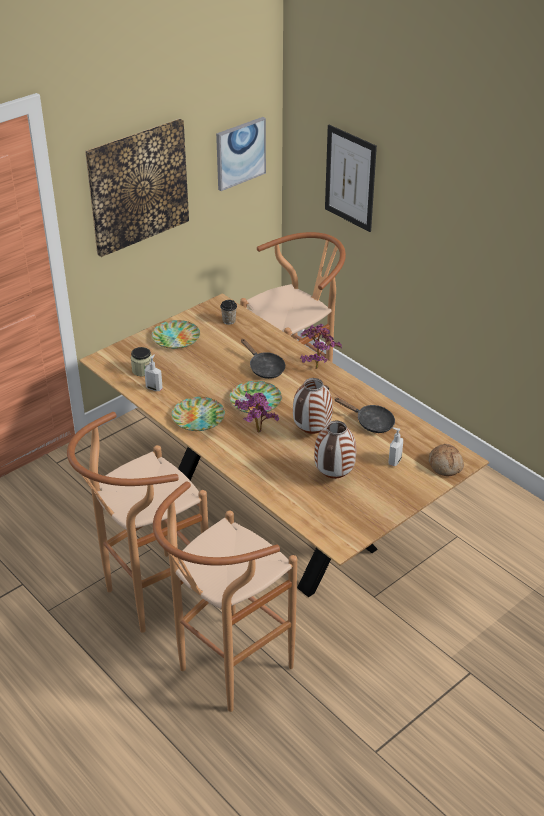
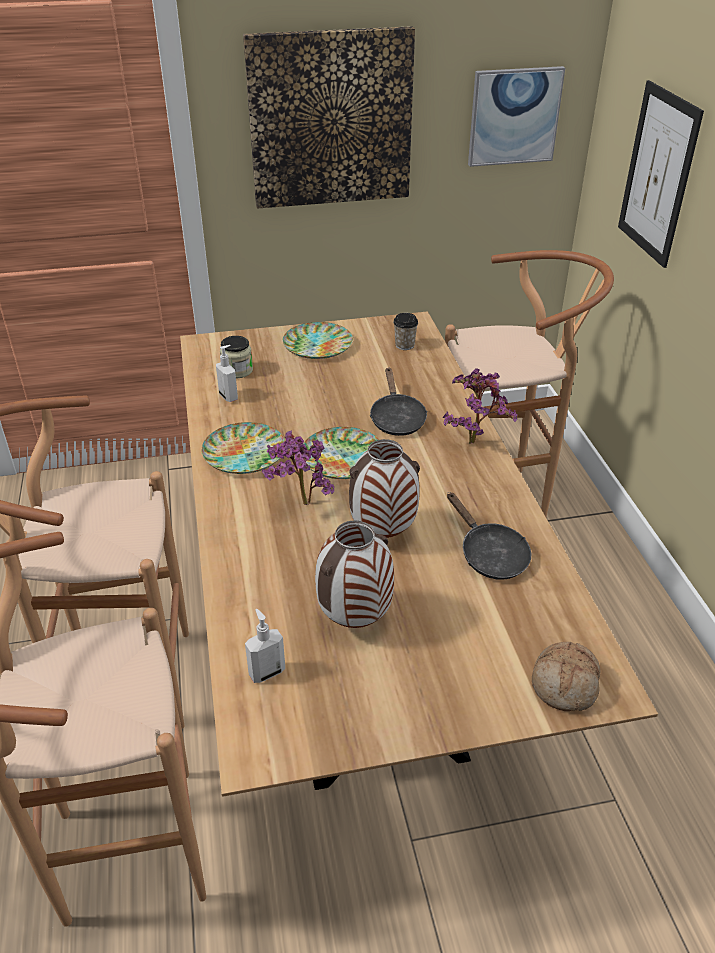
camera: 30 degrees right, 0 degrees up
(394, 461) = (477, 637): soap dispenser -> soap dispenser (266, 672)

